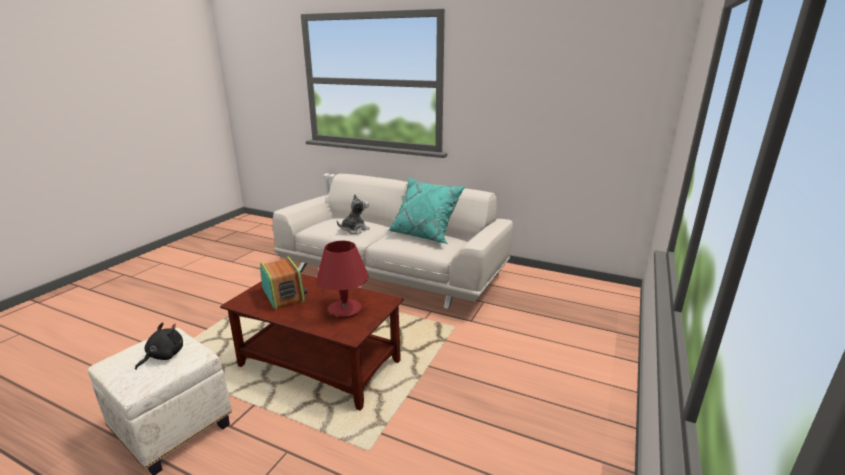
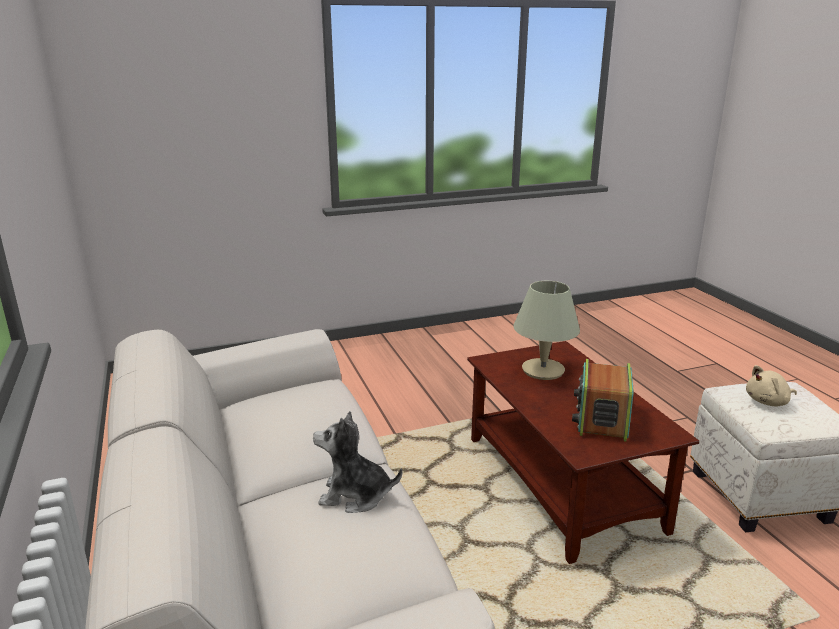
camera: 135 degrees left, 0 degrees up
(163, 356) = (768, 402): black plush toy -> beige plush toy
(345, 310) = (542, 370): red table lamp -> beige table lamp
(425, 234) = (279, 417): turquoise pillow -> none

